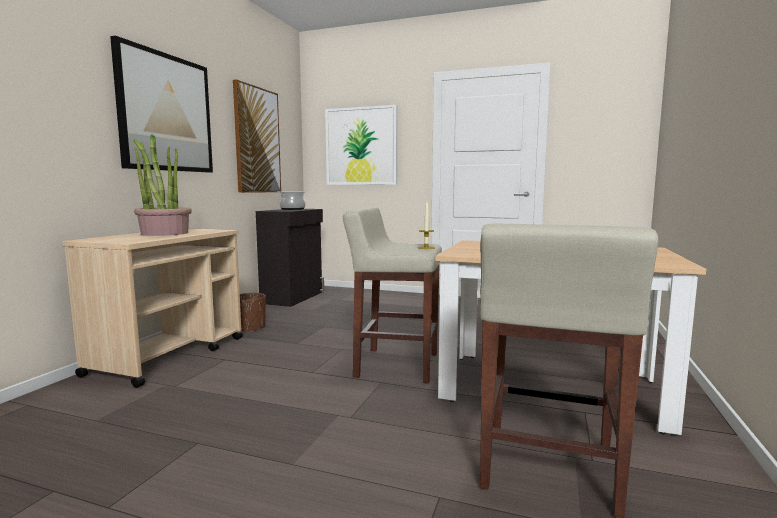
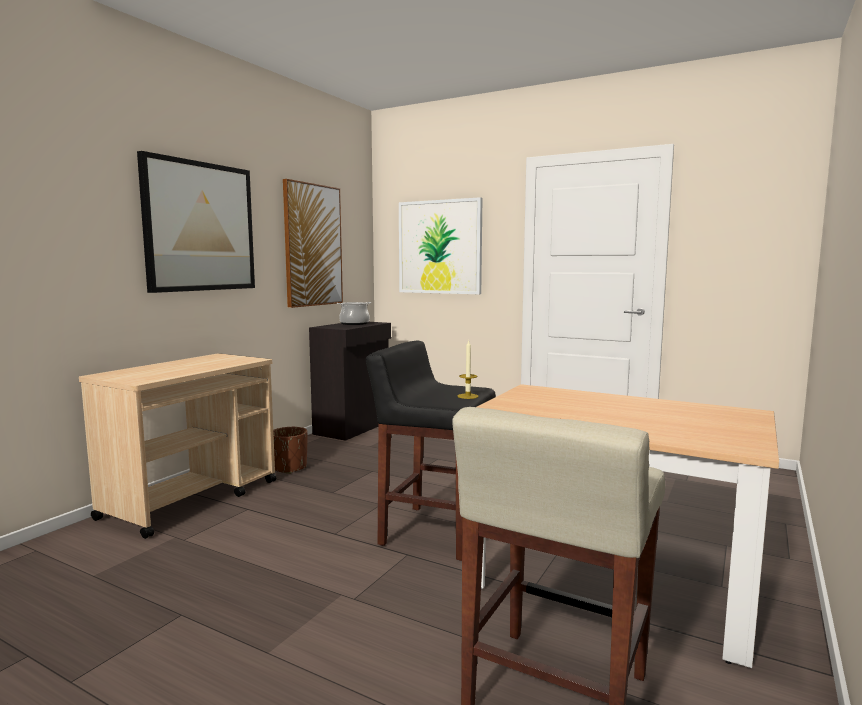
camera: 10 degrees right, 0 degrees up
(164, 233) = (189, 364): potted plant -> none
(395, 365) = (434, 531): beige stool -> black stool

